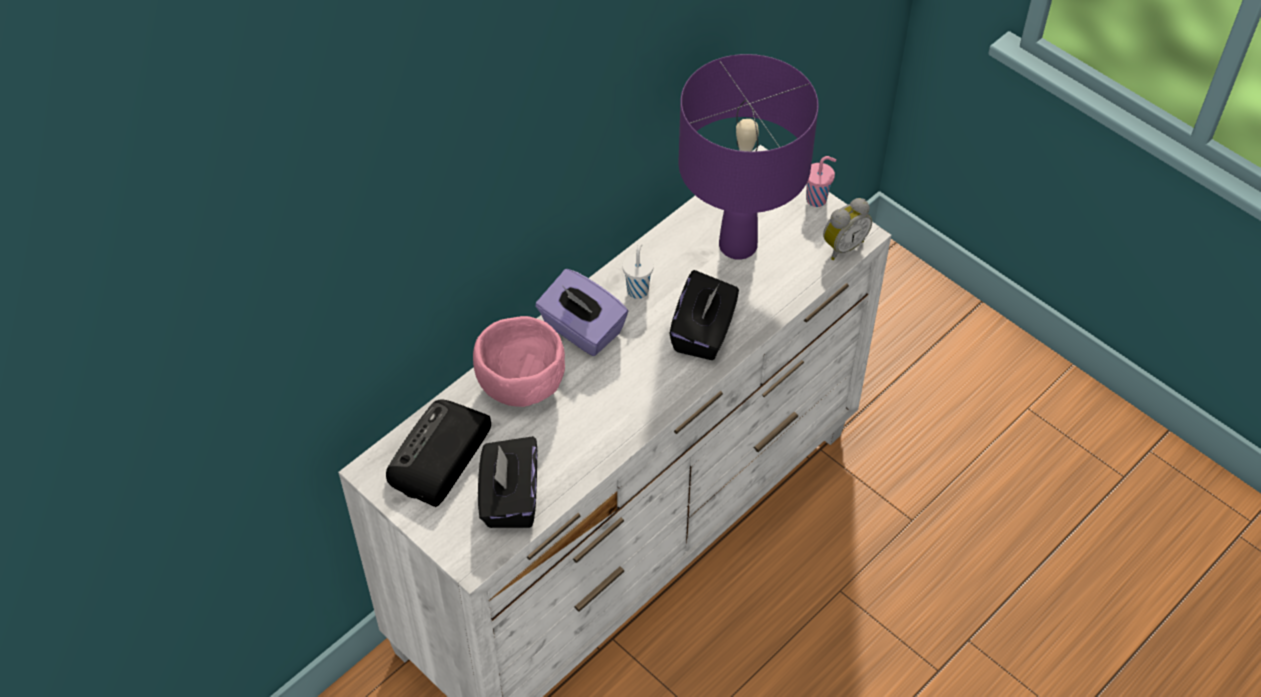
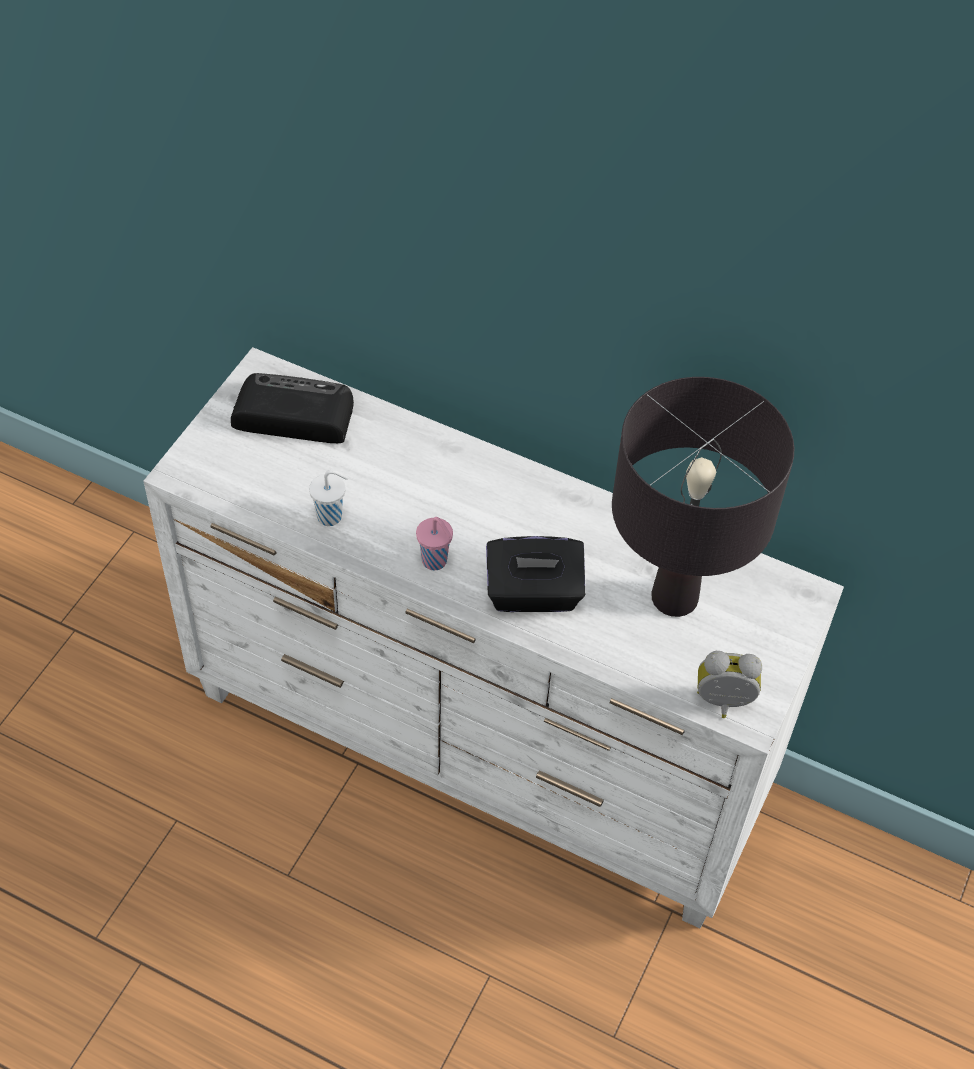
camera: 70 degrees right, 0 degrees up
(510, 499) = (260, 482): black tissue box -> none
(521, 387) = (399, 455): pink bowl -> none
(581, 330) = (493, 485): purple tissue box -> none
(638, 289) = (568, 520): white cup -> white cup (331, 516)
(738, 245) = (675, 598): purple table lamp -> black table lamp
(817, 199) = (785, 662): pink cup -> pink cup (435, 562)
(842, 246) = (723, 703): alarm clock -> alarm clock turned 150 degrees clockwise

